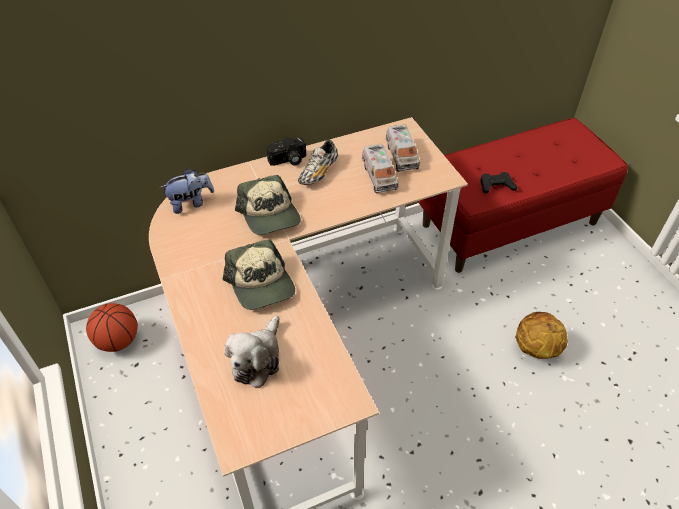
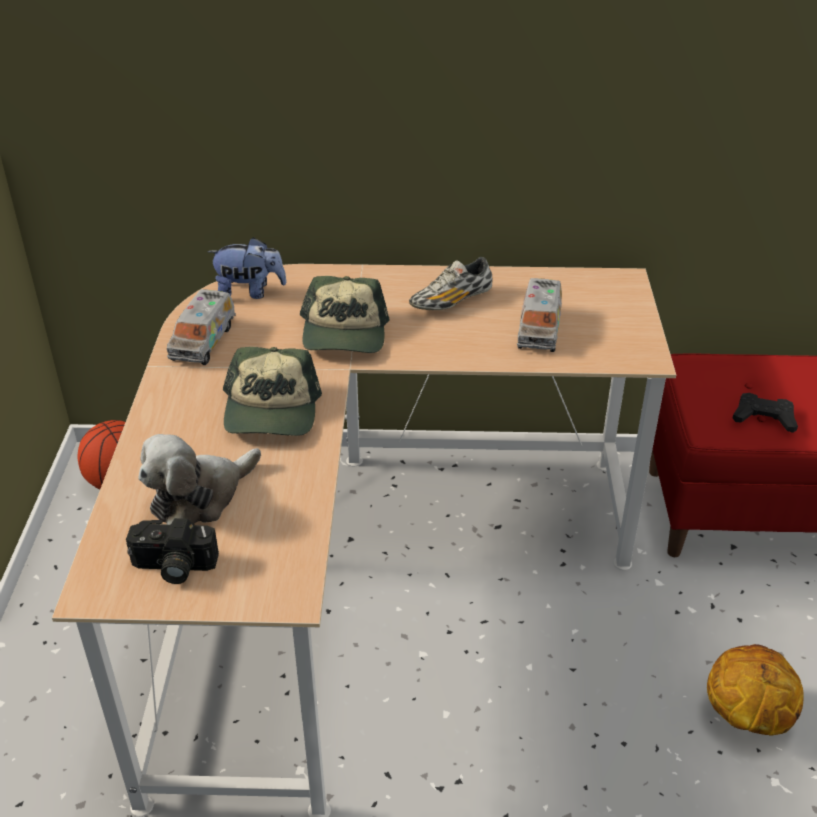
camera: 25 degrees right, 10 degrees down
(288, 160) = (418, 277): camera -> camera (173, 567)
(401, 156) = (593, 312): toy truck -> toy truck (203, 341)

